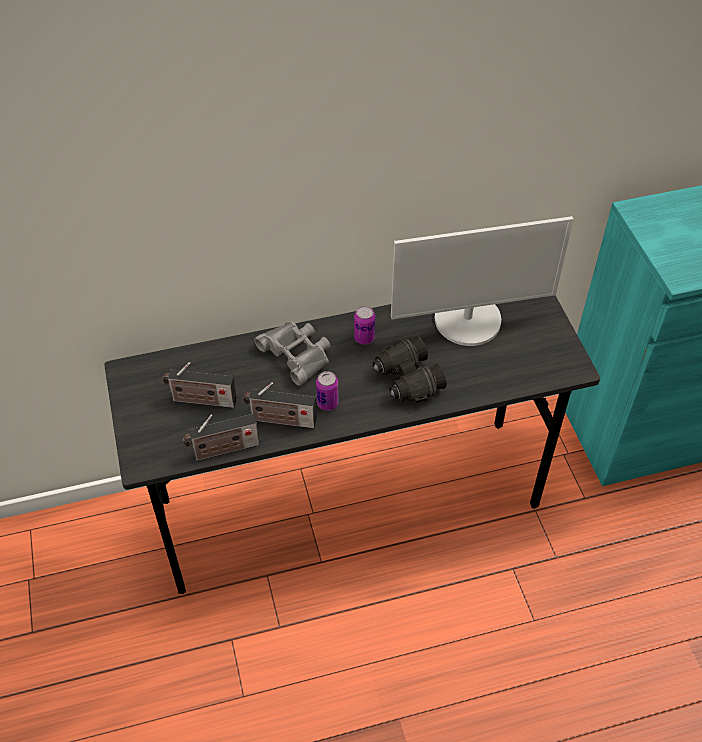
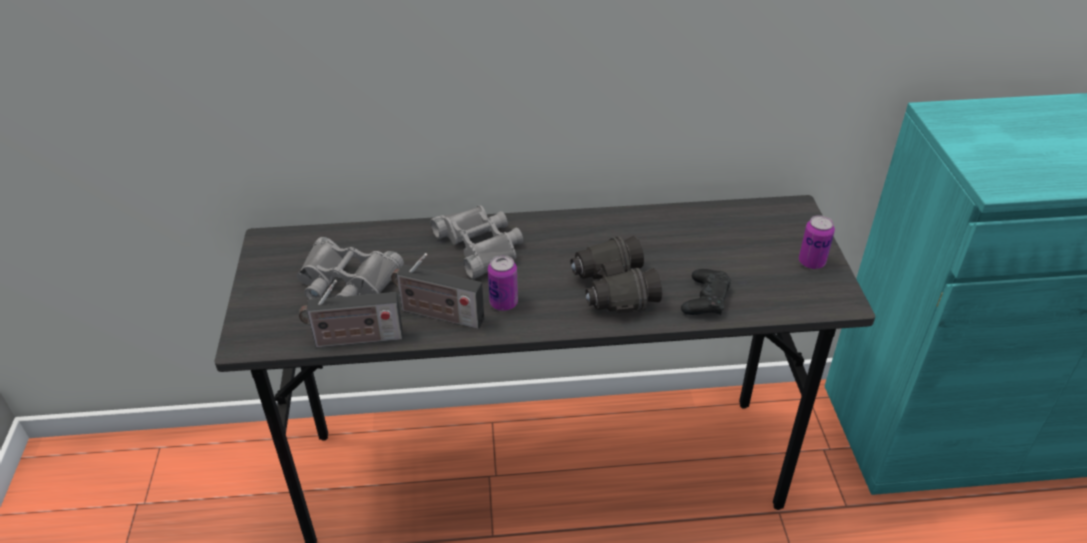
camera: 10 degrees right, 10 degrees down
(201, 400) = (346, 281): radio -> grey binoculars
(364, 338) = (569, 238): can -> can (811, 262)
(468, 320) = (706, 233): monitor -> none
(477, 379) = (705, 299): none -> black game controller

